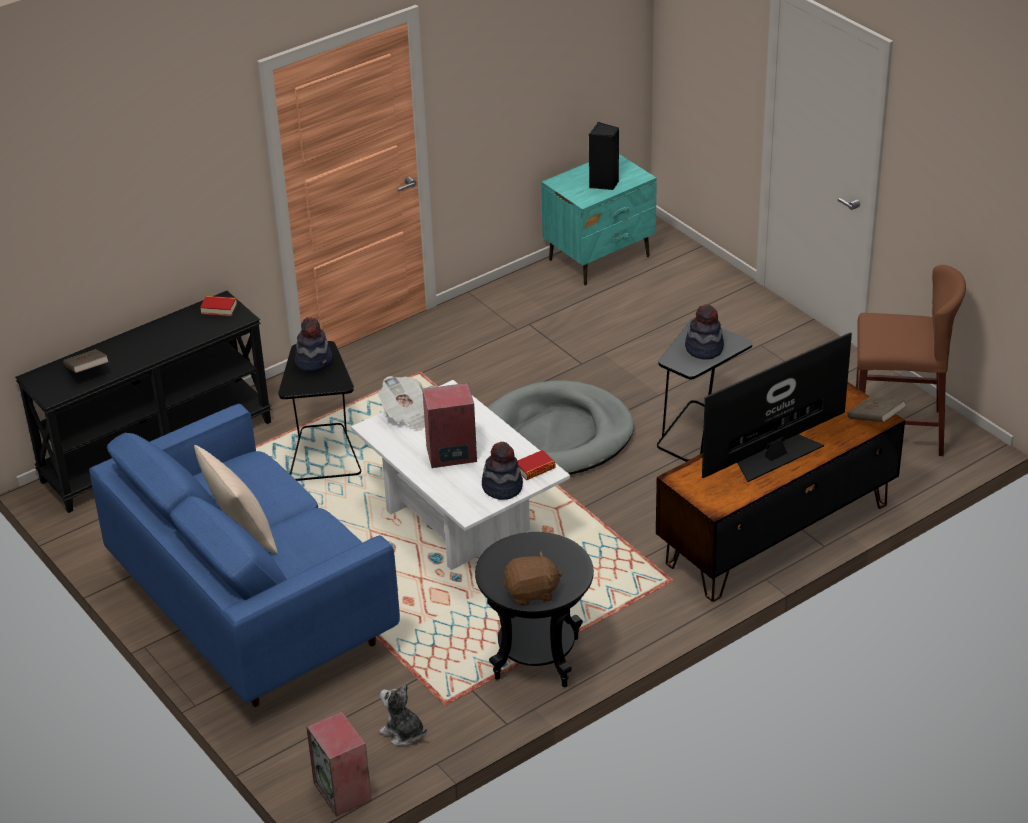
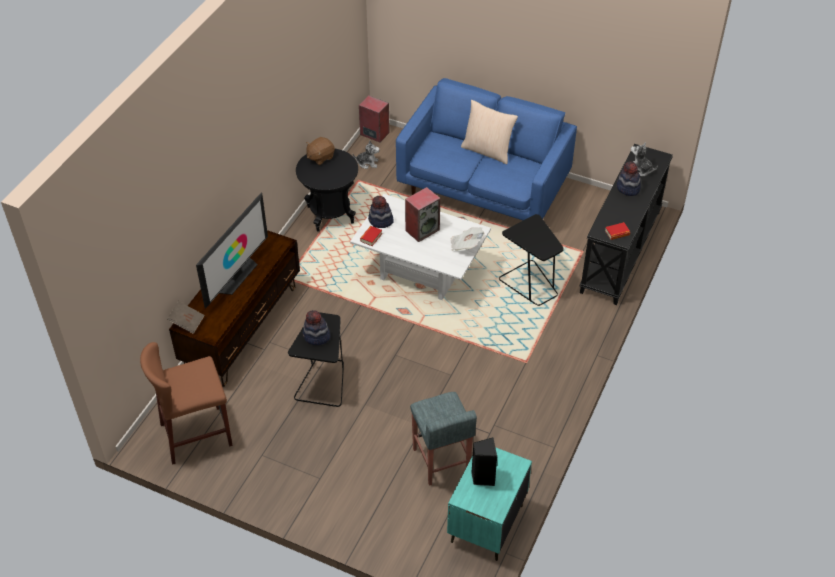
camera: 150 degrees right, 10 degrees up
(87, 371) = (640, 170): brown book -> plush toy
(314, 361) = (540, 241): hat -> hat (628, 188)
(556, 435) = (408, 347): grey dog bed -> none
(607, 317) = (441, 461): none -> grey stool

